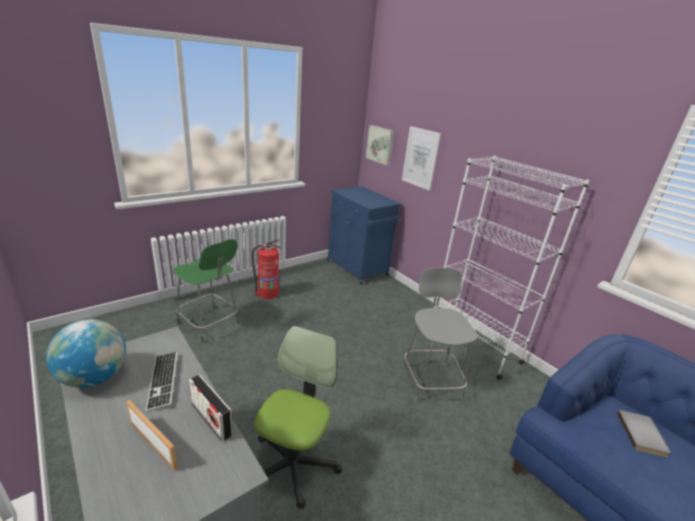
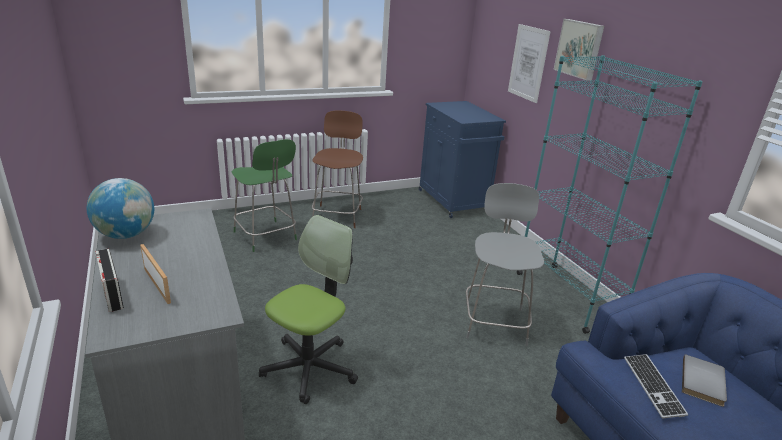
camera: 15 degrees right, 0 degrees up
(163, 381) = (182, 245): keyboard -> keyboard (653, 386)
(211, 419) = (212, 276): radio -> radio (112, 294)
(267, 293) = (337, 215): fire extinguisher -> brown chair
(380, 144) = (488, 48): picture -> picture (579, 49)
(473, 346) = (567, 296): white bookcase -> turquoise bookcase

